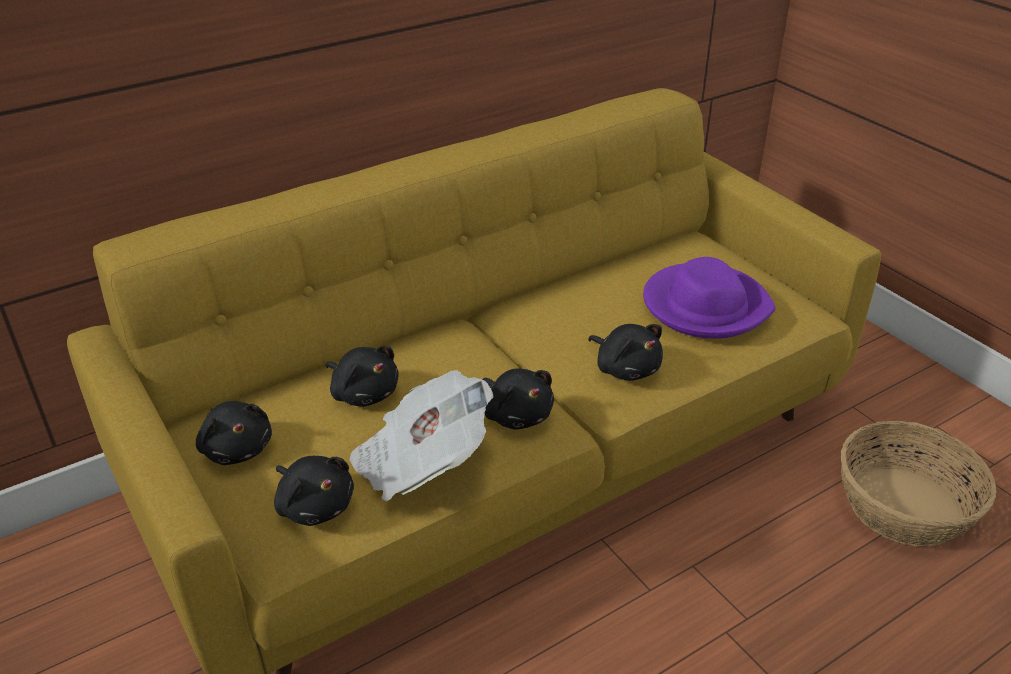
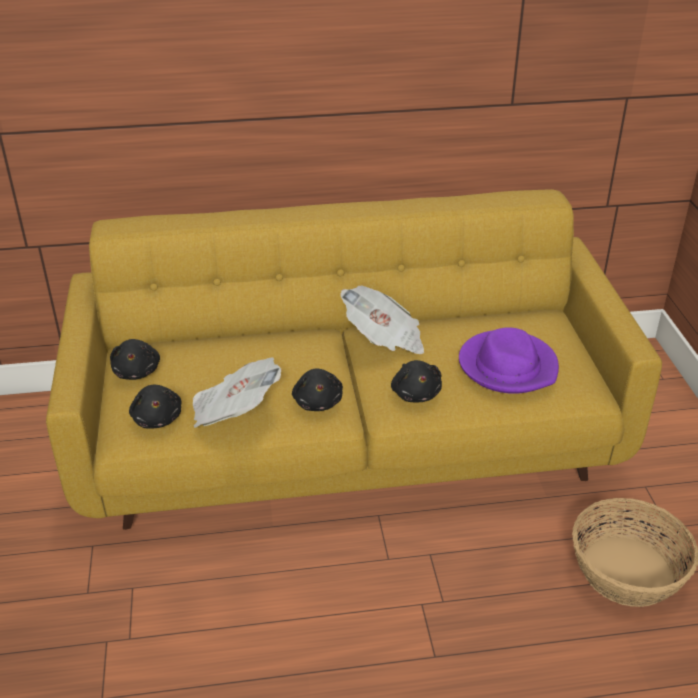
camera: 25 degrees right, 0 degrees up
(363, 393) = (231, 359): black plush toy -> none
(540, 313) = (384, 339): none -> newspaper

